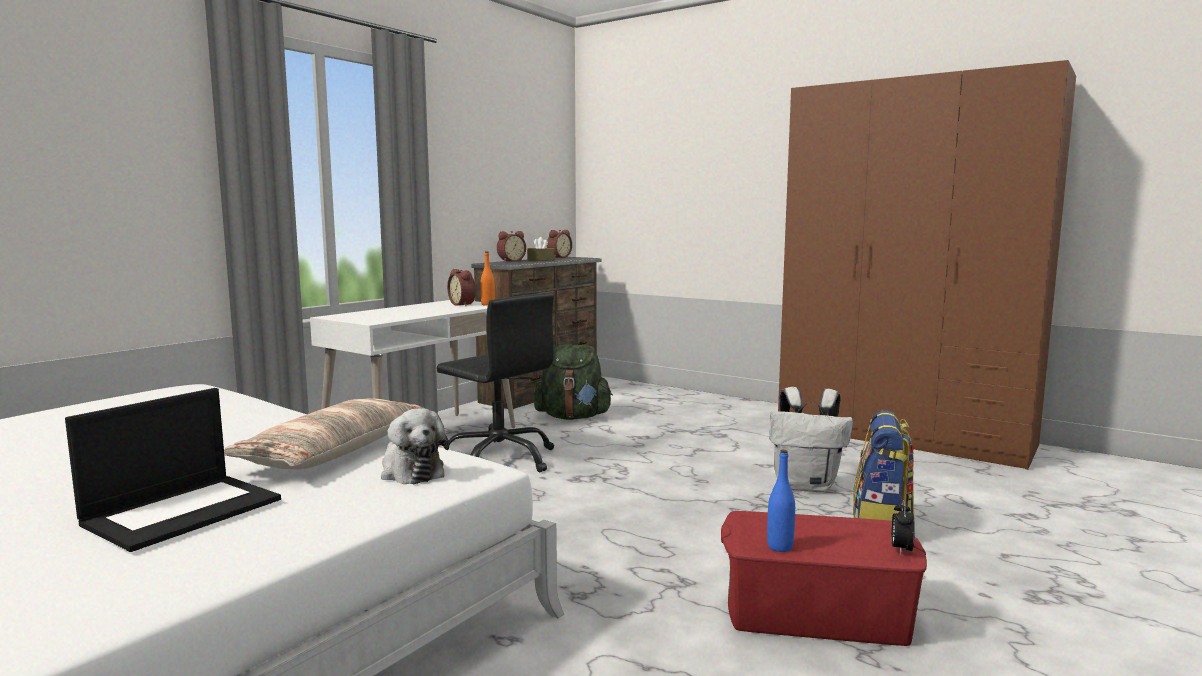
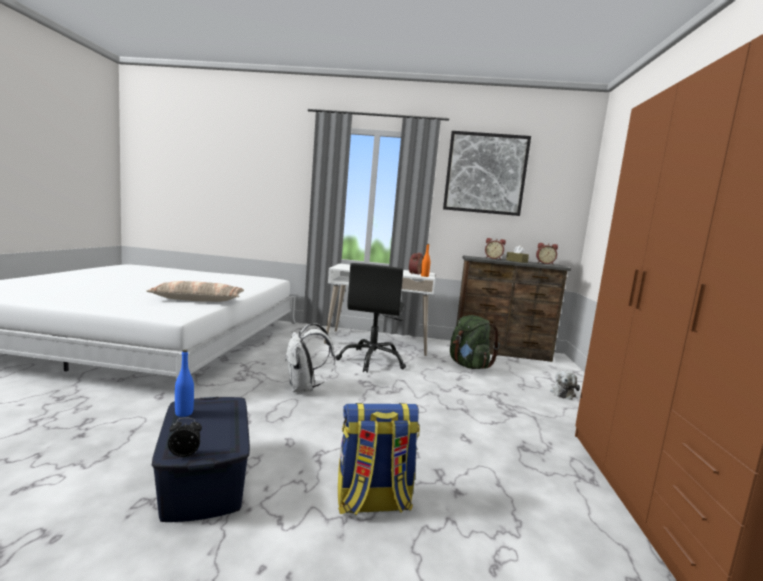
camera: 60 degrees right, 0 degrees up
(184, 511) = (120, 294): laptop -> none
(411, 471) = (171, 309): plush toy -> plush toy (563, 393)
(476, 132) = (485, 173): none -> picture
(806, 485) = (439, 460): white backpack -> white backpack (304, 388)
(816, 613) = (203, 478): red storage box -> blue storage box

